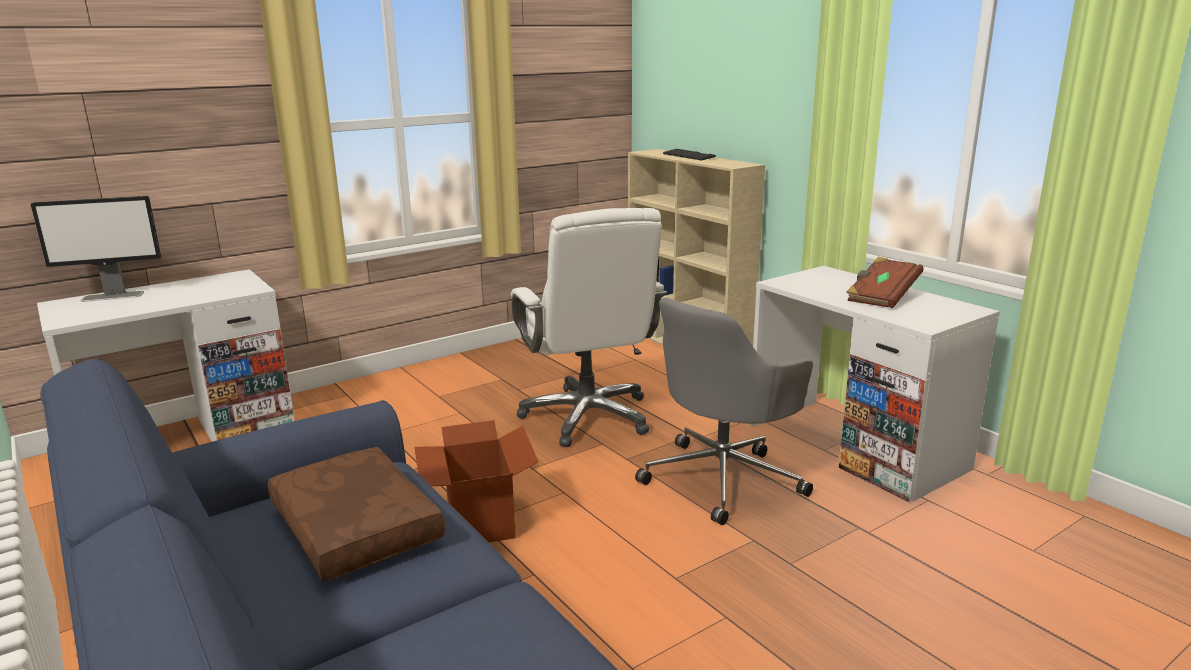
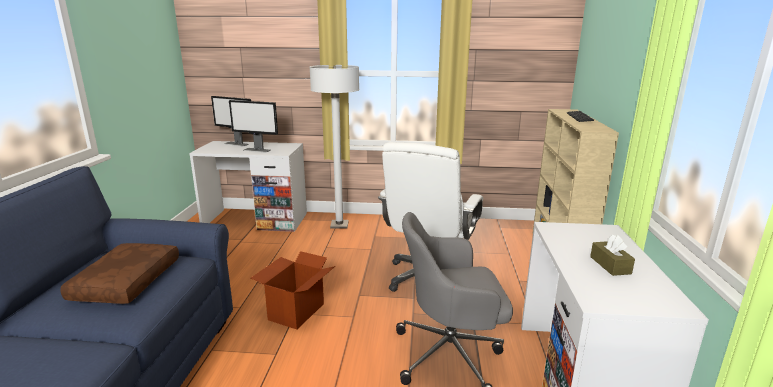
camera: 40 degrees right, 0 degrees up
(188, 295) = (257, 150): none -> monitor
(359, 400) = (339, 225): none -> white floor lamp
(881, 297) = (610, 265): brown book -> brown tissue box

